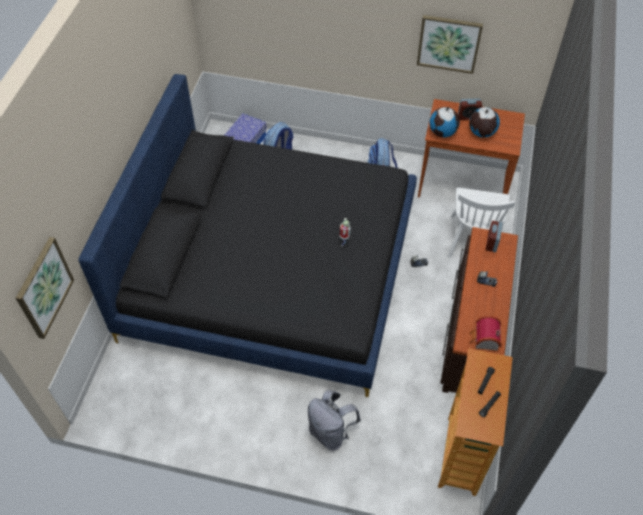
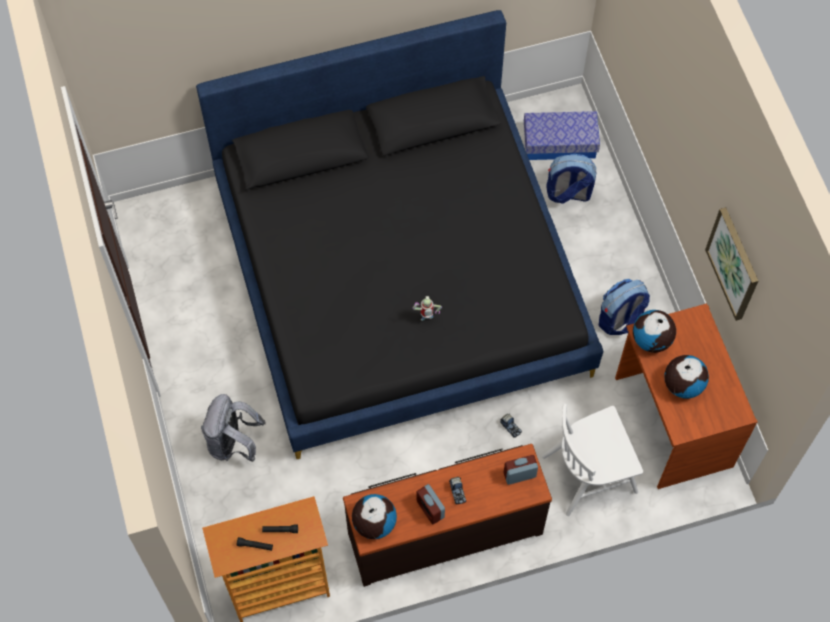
camera: 60 degrees right, 10 degrees up
(44, 287) = (132, 78): picture -> none
(468, 117) = (701, 357): alarm clock -> alarm clock (430, 509)
(484, 340) = (374, 523): toy house -> globe

